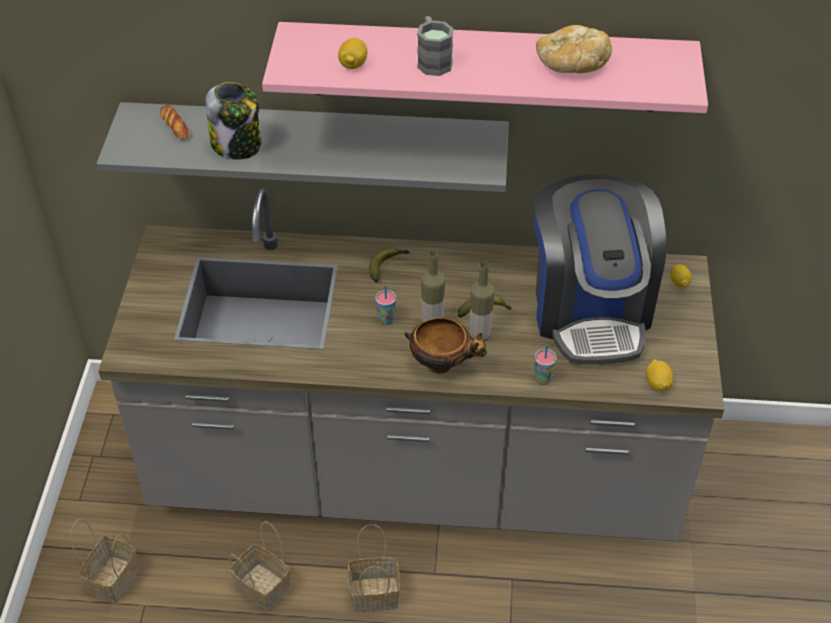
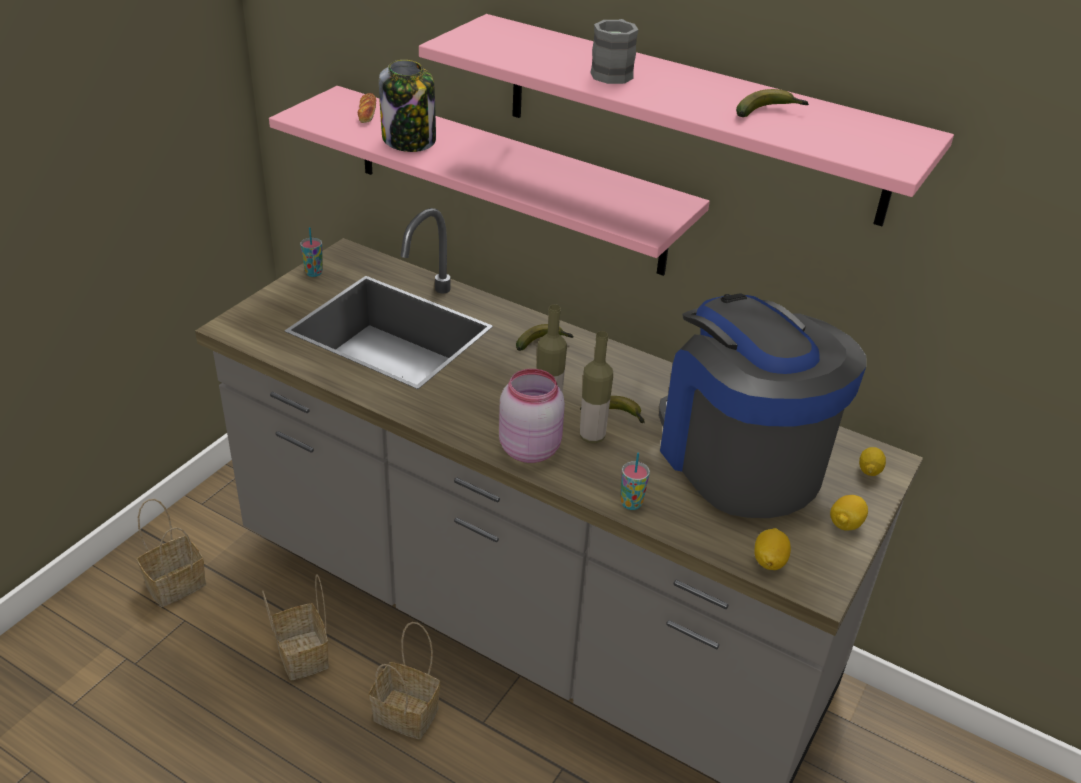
camera: 25 degrees right, 10 degrees down
(315, 143) = (507, 180): grey shelf -> pink shelf
(353, 65) = (524, 55): lemon -> lemon (845, 524)
(386, 320) = (503, 387): cup -> cup (314, 273)
(442, 364) = (529, 447): bowl -> pink jar
(571, 65) = (769, 112): bread -> banana
(590, 309) = (739, 458): coffee machine -> coffee machine turned 135 degrees clockwise

